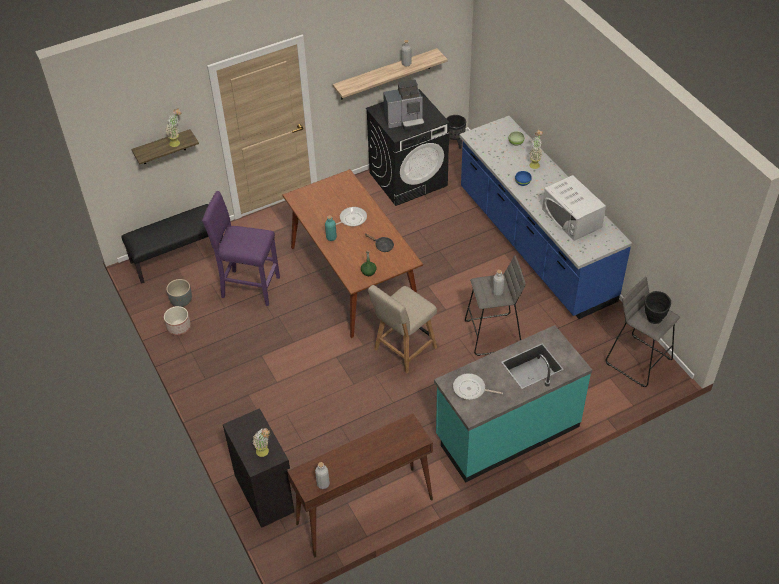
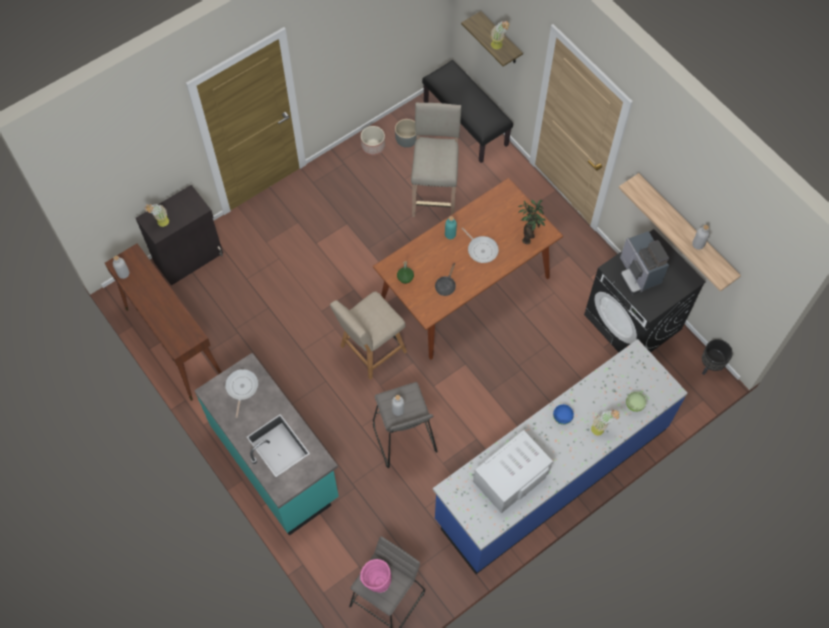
camera: 80 degrees right, 15 degrees up
(249, 287) = (435, 194): purple stool -> beige stool
(345, 188) = (529, 235): none -> potted plant
(403, 350) = (370, 351): beige chair -> beige chair turned 75 degrees counterclockwise
(653, 321) = (376, 582): black vase -> pink vase

